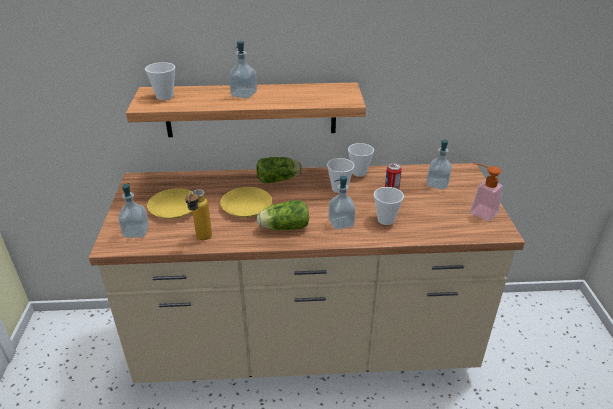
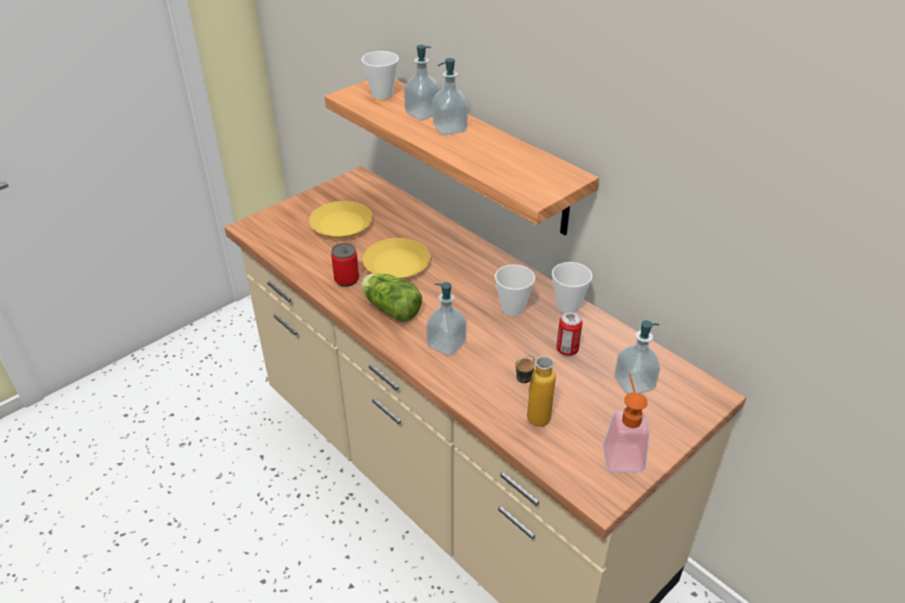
camera: 50 degrees right, 5 degrees up
(136, 232) = (282, 227): soap dispenser -> soap dispenser (422, 114)
(201, 240) = (311, 270): bottle -> bottle (530, 422)
(232, 231) = (346, 279): none -> can
(279, 179) = (473, 258): lettuce -> none
(386, 220) = (495, 376): cup -> none

